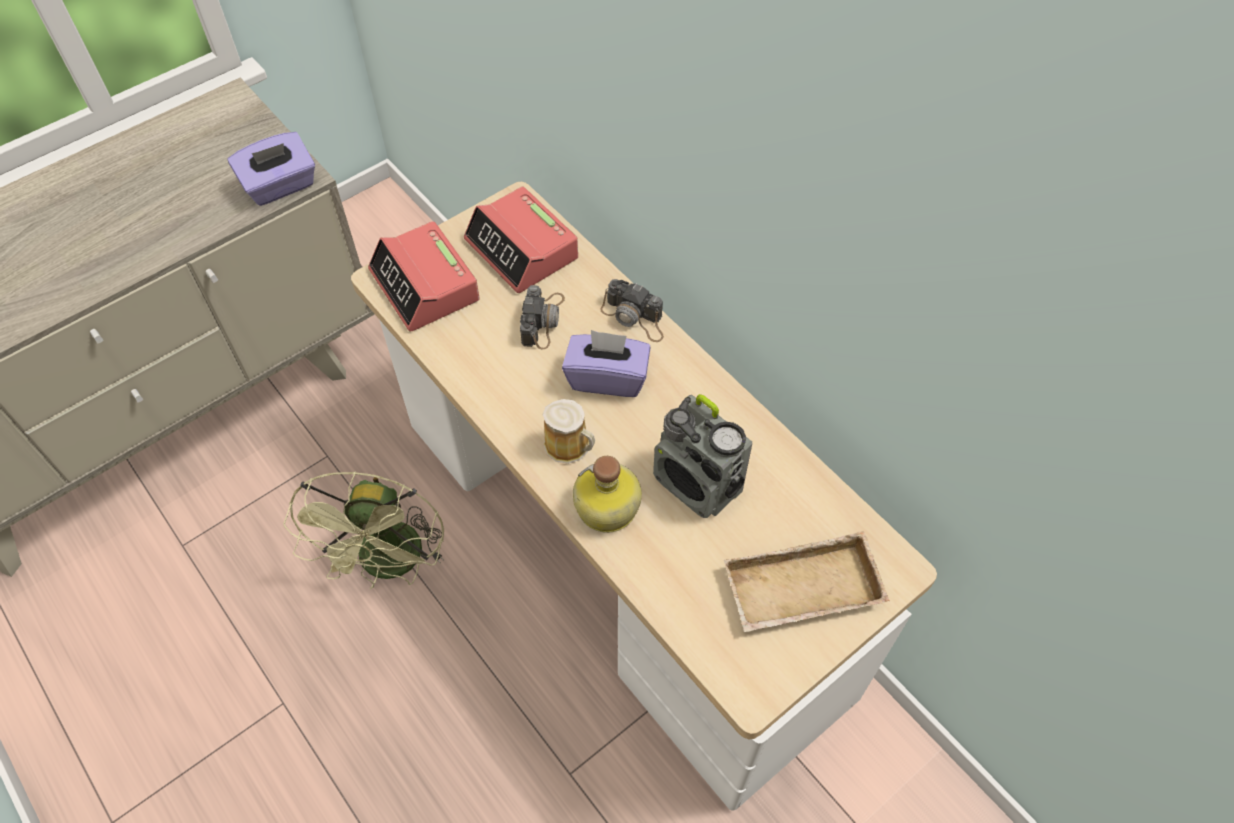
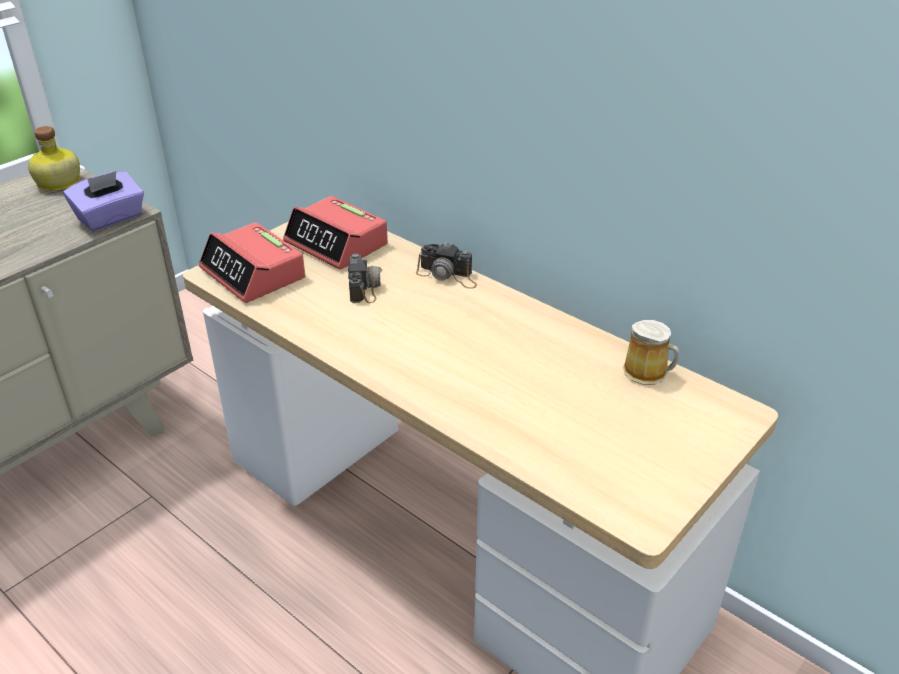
camera: 10 degrees left, 20 degrees down
(390, 565) = (226, 579): green fan -> none
(570, 446) = (412, 364): mug -> mug (648, 372)
(606, 509) = (459, 403): bottle -> bottle (58, 183)
(607, 377) = (434, 315): purple tissue box -> none
(698, 485) = (539, 377): radio -> none
(801, 593) = (662, 441): beige tray -> none

